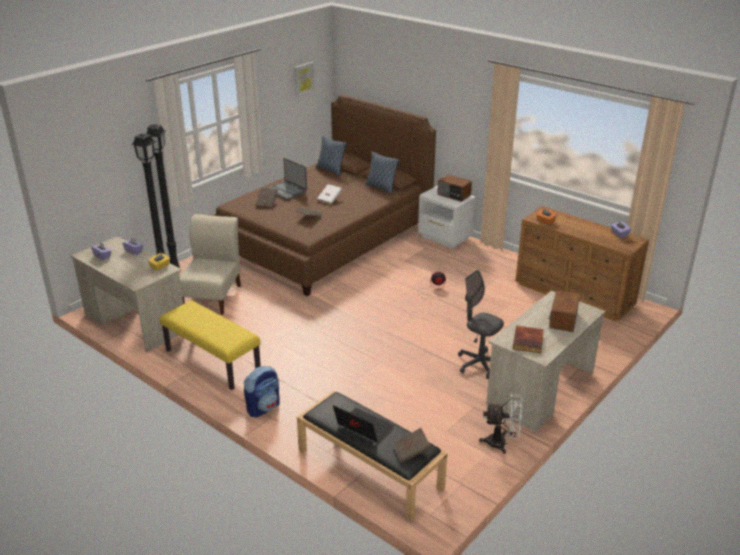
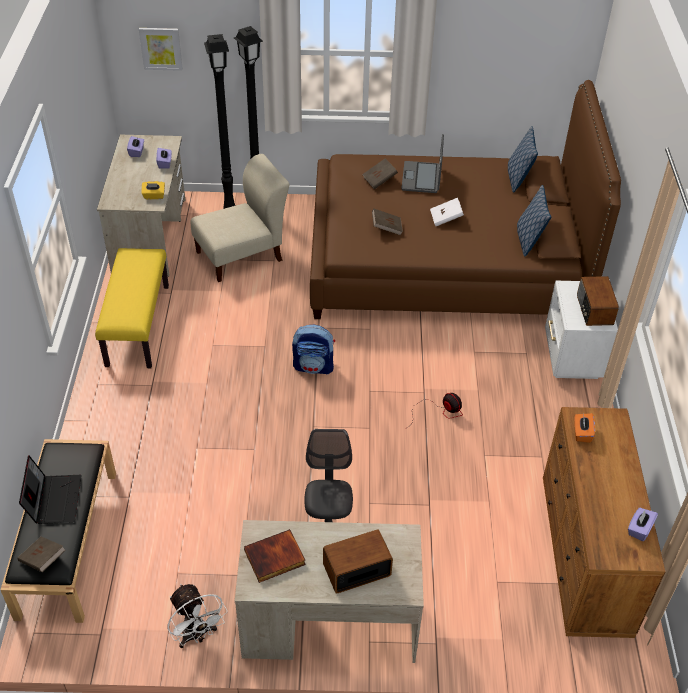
camera: 50 degrees right, 15 degrees up
(263, 407) = (98, 406): backpack -> backpack (314, 366)
(303, 79) = (537, 37): picture -> picture (161, 48)

